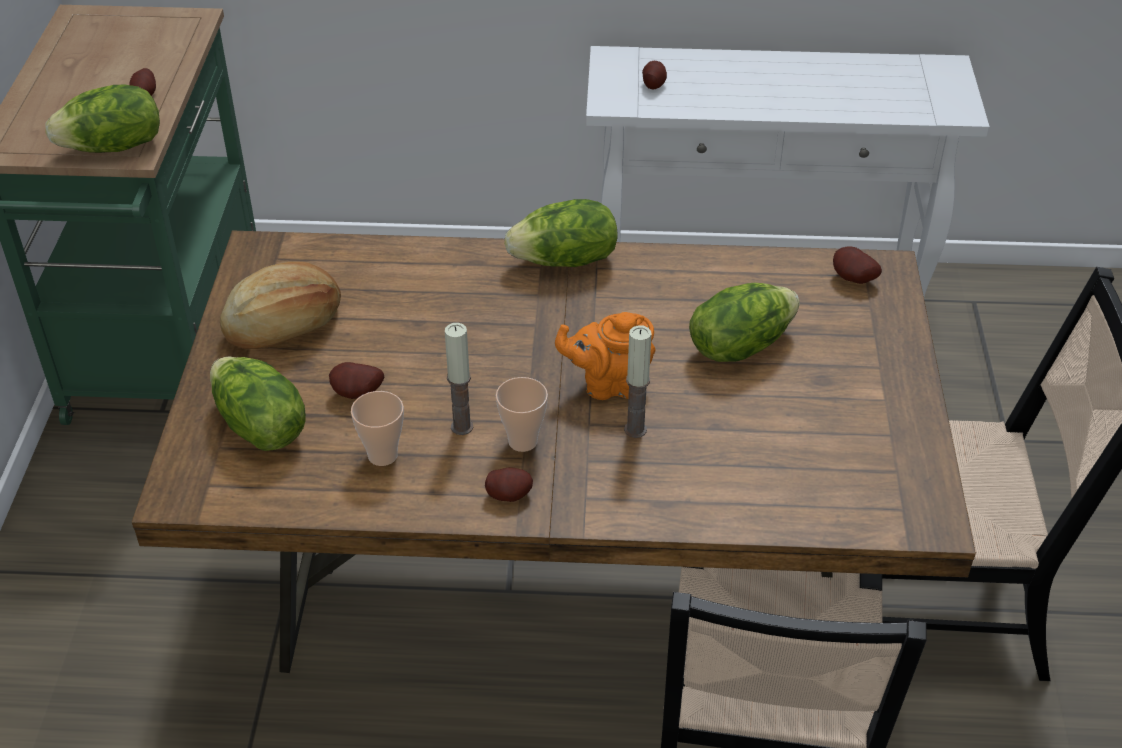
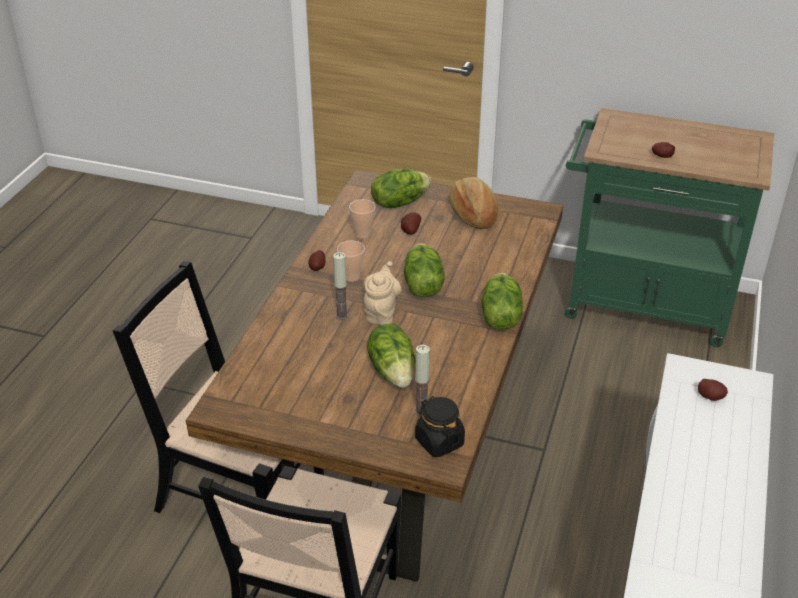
camera: 105 degrees right, 5 degrees down
(114, 147) = (607, 145): lettuce -> lettuce (422, 285)
(462, 427) = (371, 259): candle -> candle (421, 411)
(609, 384) = (381, 313): orange teapot -> beige teapot
(852, 280) = (439, 441): potato -> black jar

